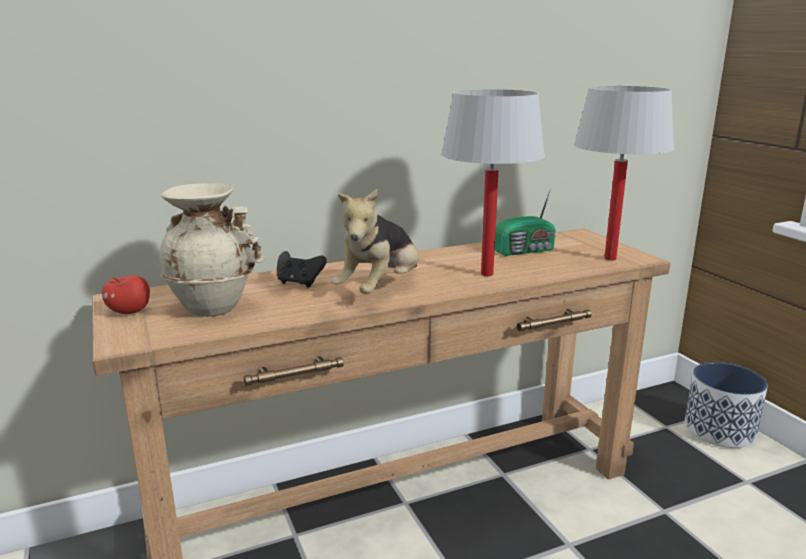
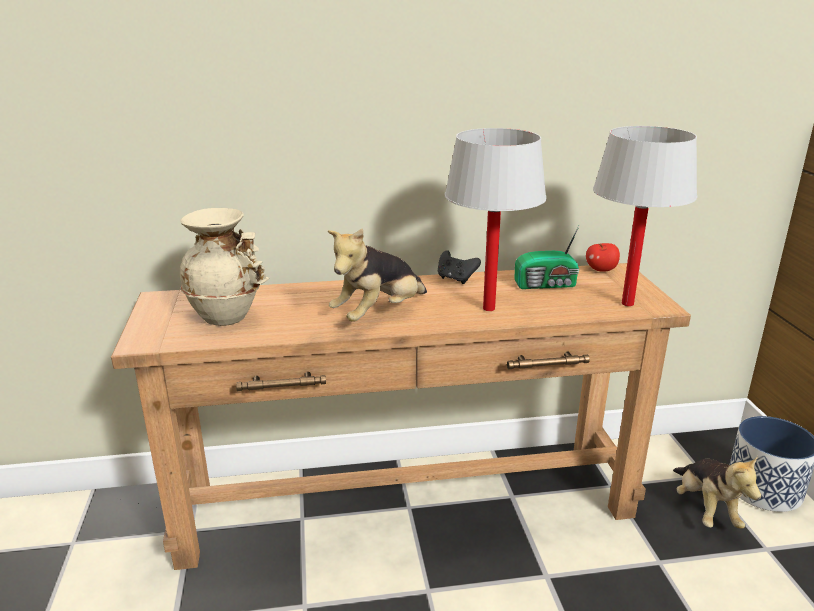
camera: 15 degrees right, 5 degrees up
(130, 312) = (160, 313): apple -> apple (601, 270)
(299, 283) = (312, 299): black game controller -> black game controller (456, 279)
(680, 456) = (705, 509): none -> plush toy

